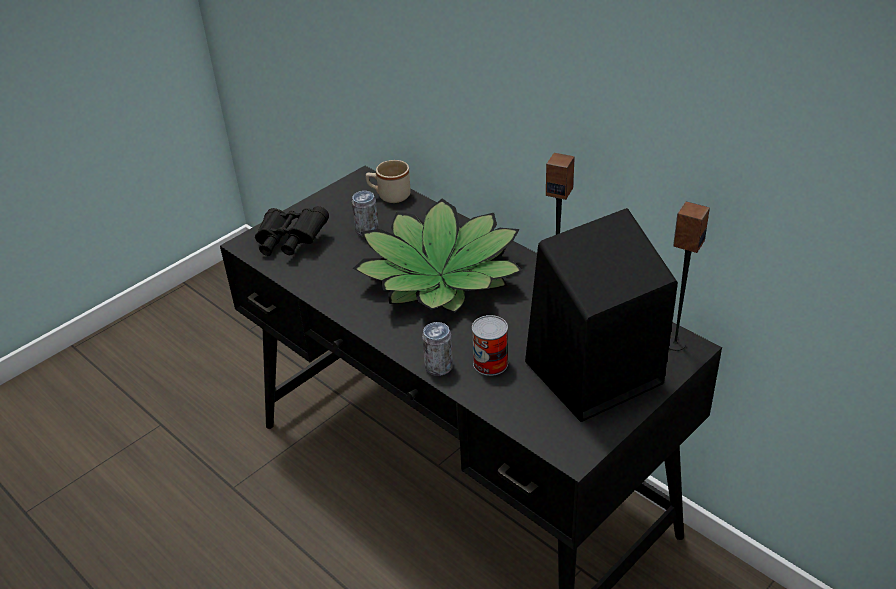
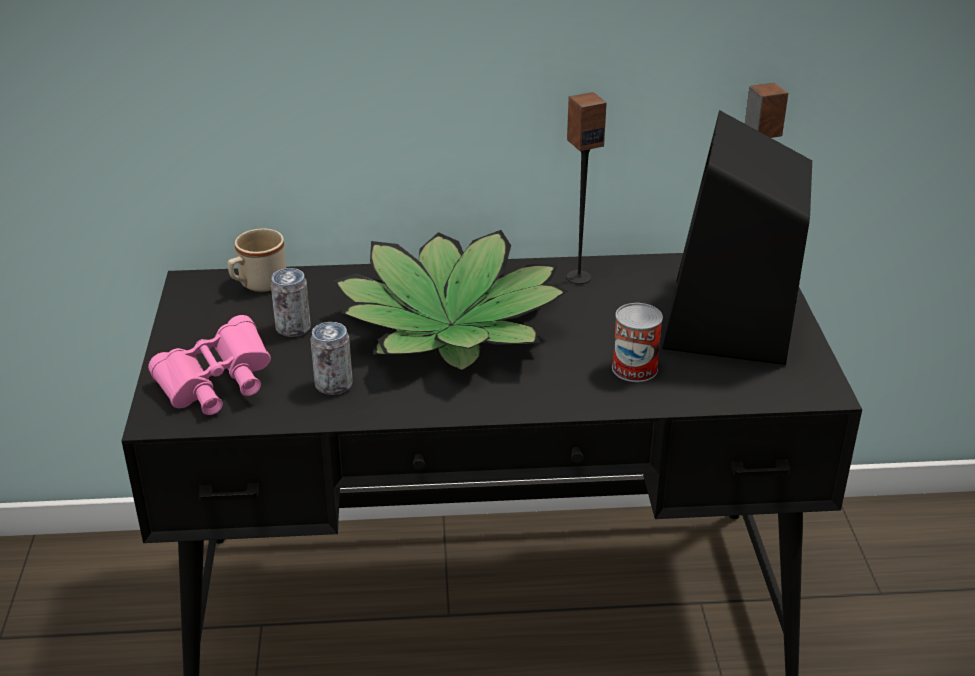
camera: 50 degrees left, 5 degrees down
(290, 242) = (216, 387): black binoculars -> pink binoculars
(438, 367) = (596, 400): can -> can (333, 385)

